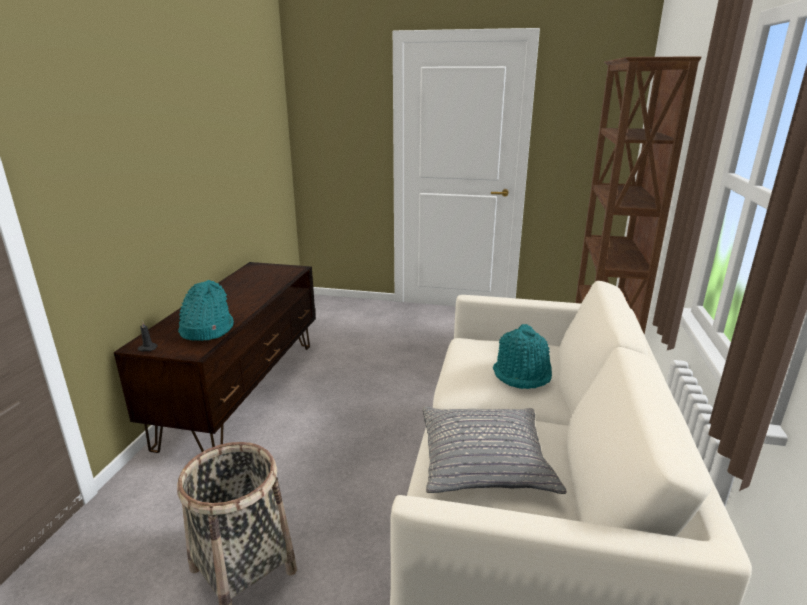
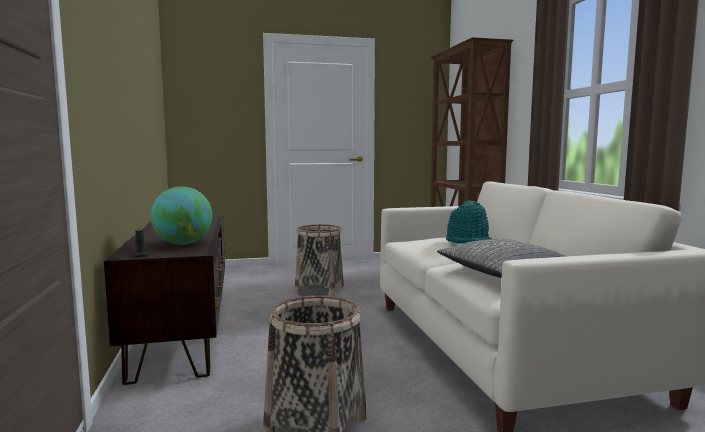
camera: 25 degrees left, 15 degrees down
(206, 329) = (183, 244): turquoise hat -> globe
(411, 356) = (320, 290): none -> basket

